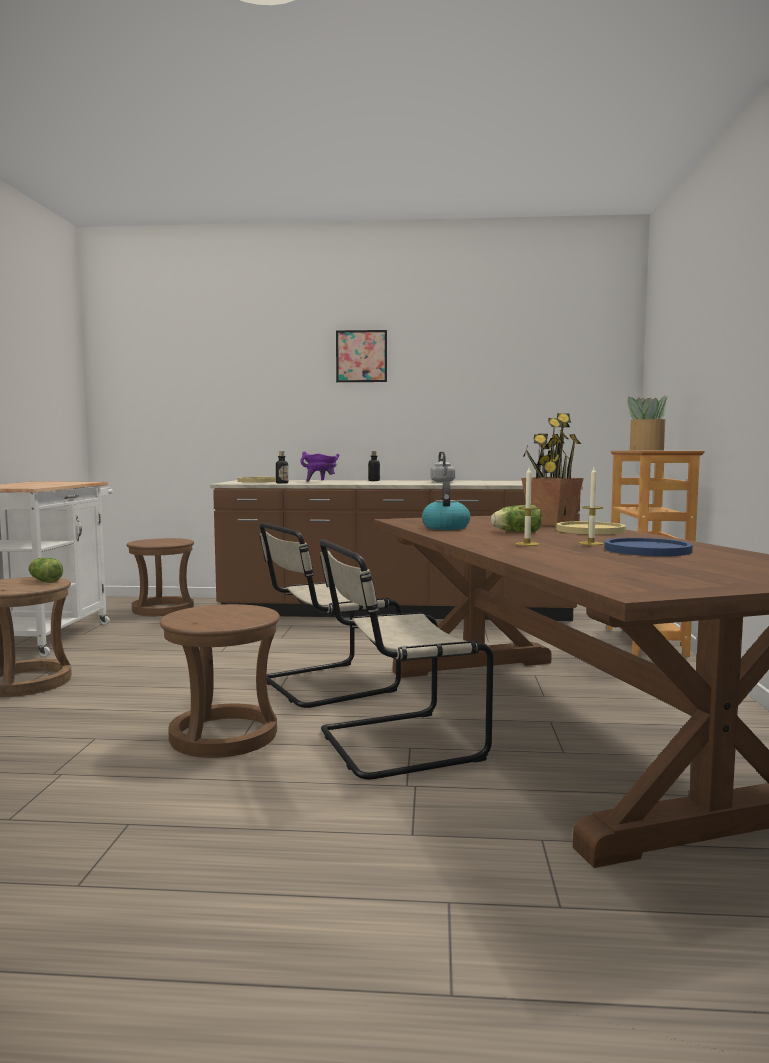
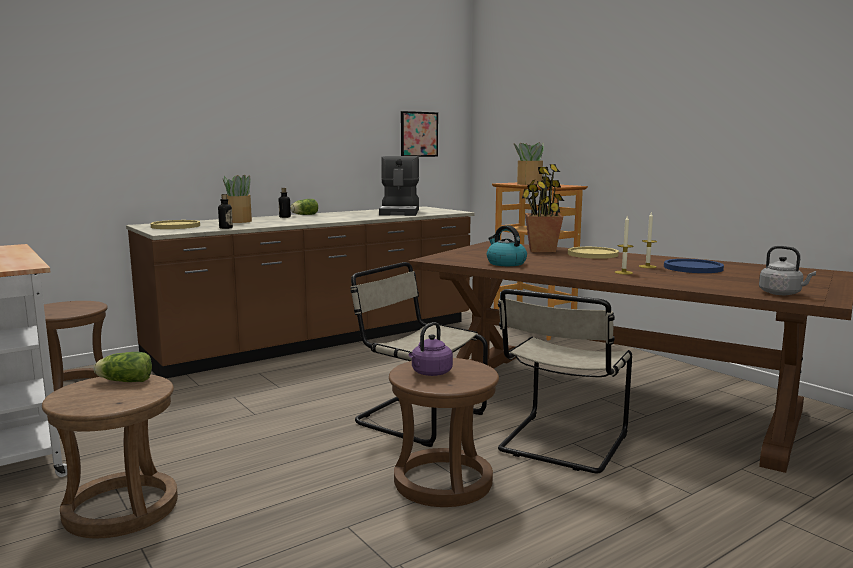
camera: 40 degrees left, 5 degrees up
(211, 613) = (430, 373): none -> purple kettle
(321, 481) = (238, 221): purple cooking pot -> potted plant
(323, 685) = (416, 418): beige chair -> beige chair turned 105 degrees clockwise
(361, 356) = (253, 89): picture -> picture (419, 134)
(443, 482) = (354, 215): grey kettle -> grey kettle (782, 293)
(500, 482) = (400, 212): none -> coffee machine
(515, 532) = (564, 262): lettuce -> lettuce (303, 215)

